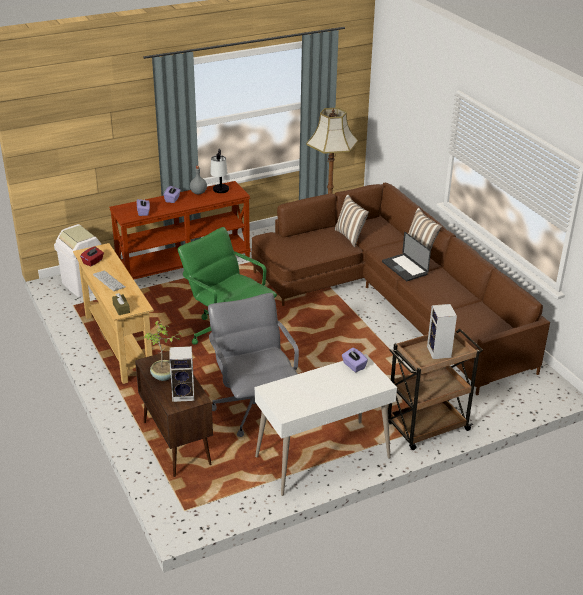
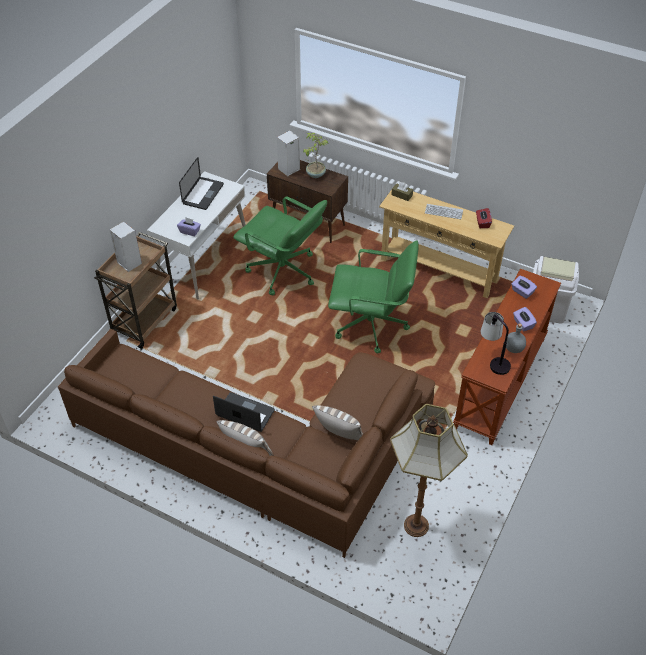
camera: 145 degrees right, 15 degrees up
(254, 408) = (283, 271): grey office chair -> green office chair
(307, 397) = (203, 194): none -> laptop

